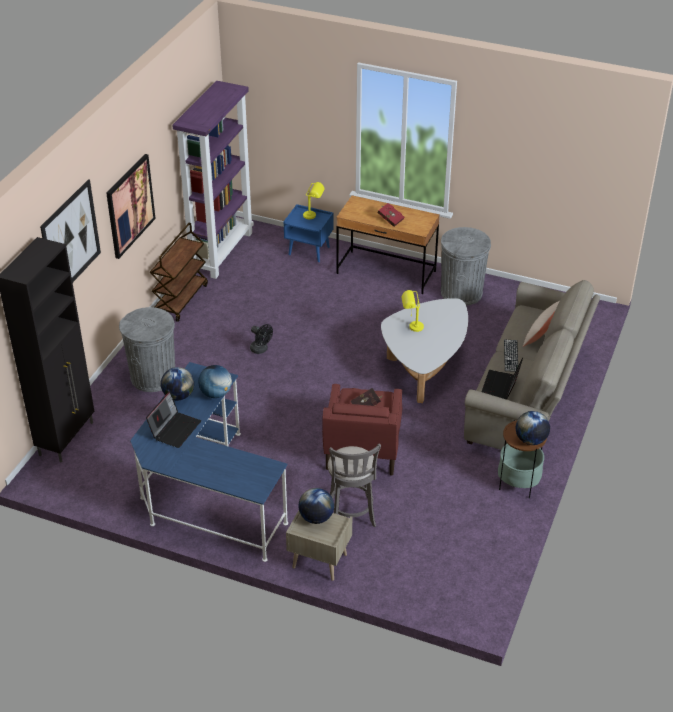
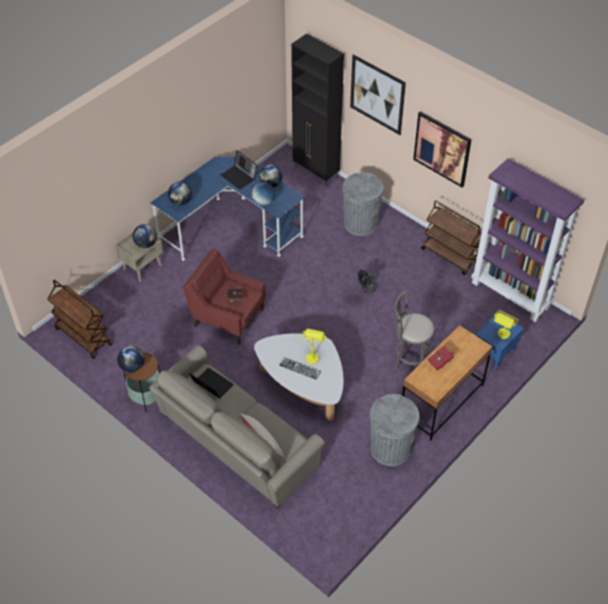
camera: 110 degrees right, 10 degrees up
(248, 472) = (181, 201): none -> globe
(351, 516) = (170, 293): grey stool -> grey stool (409, 360)
(469, 578) = (83, 336): none -> brown cart
(511, 355) = (244, 407): keyboard -> keyboard (300, 368)

